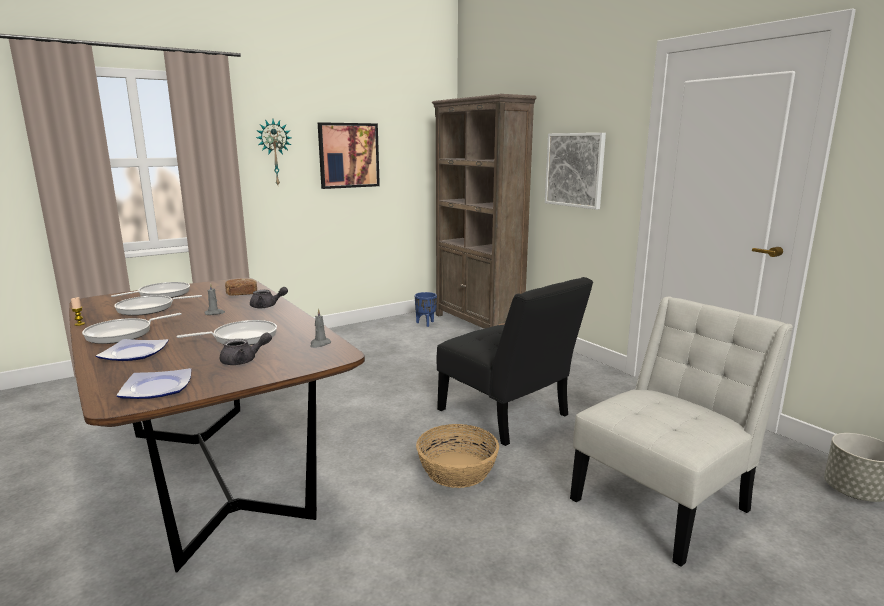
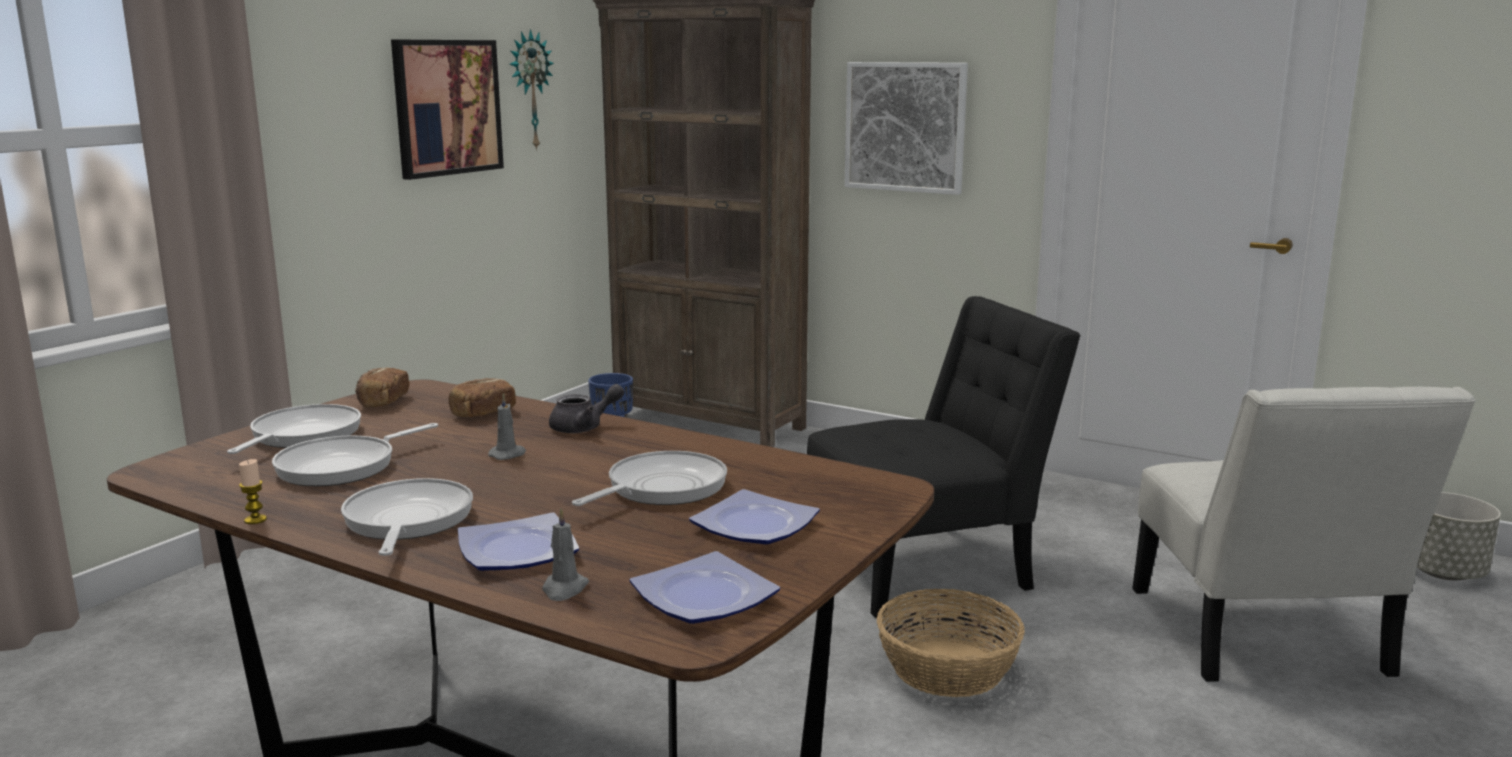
camera: 25 degrees left, 0 degrees up
(123, 334) = (407, 521): frying pan -> frying pan turned 150 degrees clockwise
(216, 285) = (382, 402): none -> bread
(244, 361) = (754, 524): grey teapot -> plate
(274, 152) = (316, 106): wall clock -> wall clock (529, 90)
(320, 344) = (822, 476): grey candle -> grey candle (564, 589)
(507, 416) = (928, 567): black chair -> black chair turned 45 degrees counterclockwise
(665, 501) = (1261, 639): white chair -> white chair turned 150 degrees clockwise

